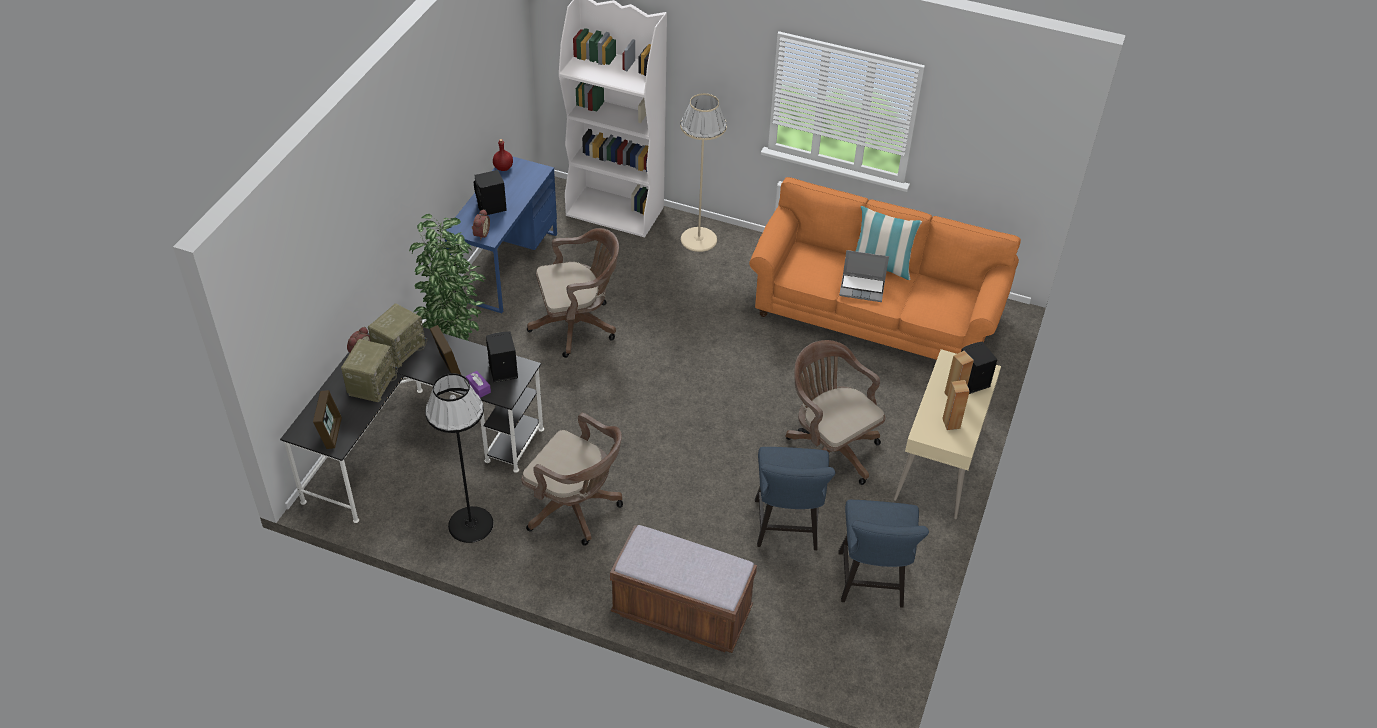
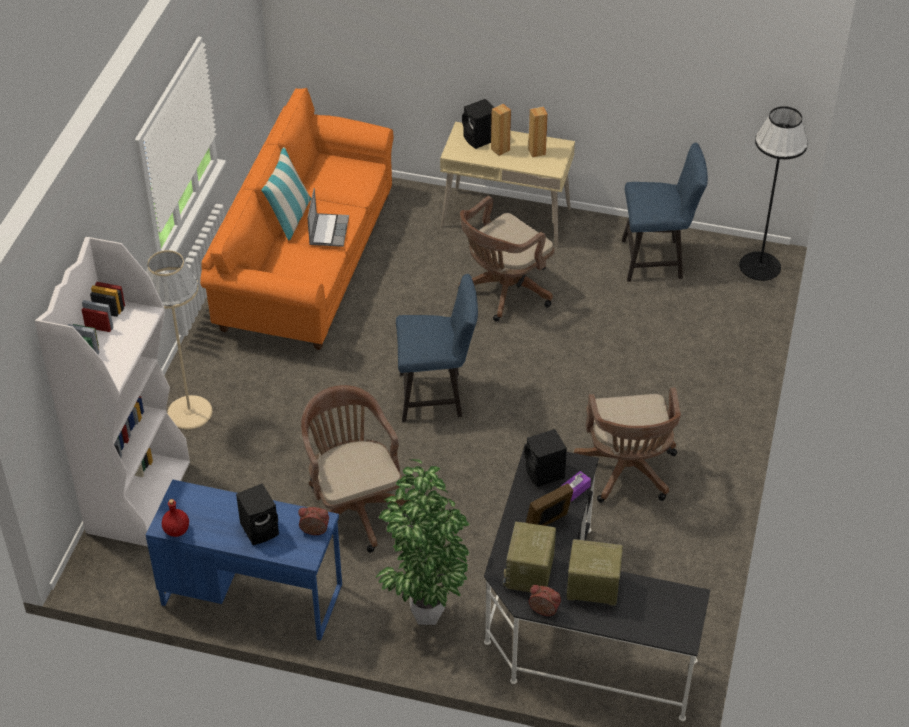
camera: 95 degrees left, 0 degrees up
(331, 433) = (676, 608): picture frame -> none
(399, 348) = (530, 573): radio -> radio turned 105 degrees counterclockwise
(470, 524) = (671, 556): black floor lamp -> black floor lamp (760, 266)
(575, 509) = (627, 473): brown office chair -> brown office chair turned 150 degrees clockwise
(681, 613) = (728, 381): brown bench -> none
(787, 529) = (611, 316): blue chair -> blue chair (436, 396)

